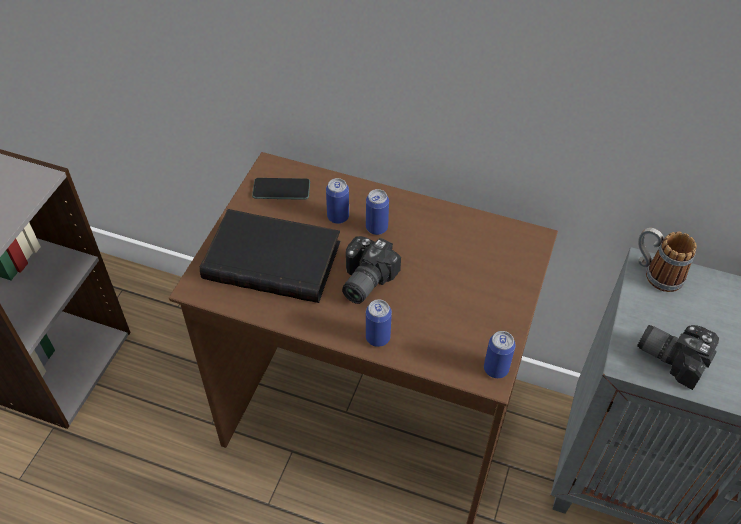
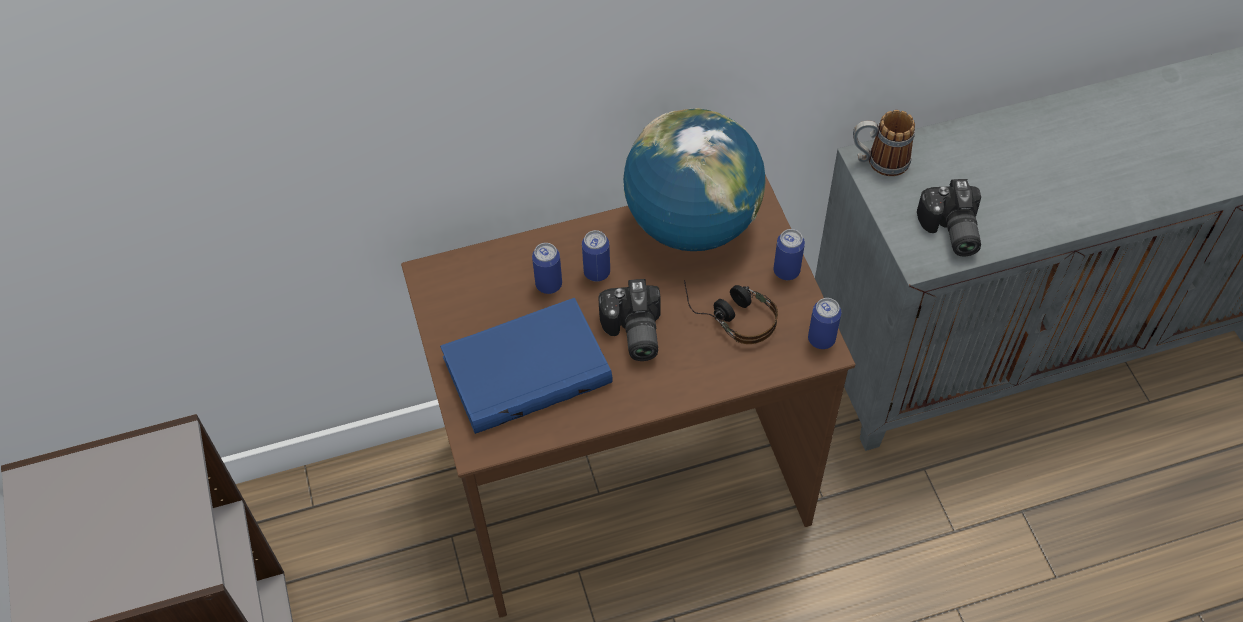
camera: 35 degrees left, 5 degrees up
(274, 258) = (526, 367): black book -> blue book
(281, 189) = (463, 291): phone -> none
(378, 338) = (696, 379): can -> can (786, 271)
(444, 309) = (730, 313): none -> headphones
(472, 235) = (692, 224): none -> globe
(672, 355) = (949, 231): camera -> camera turned 90 degrees counterclockwise

